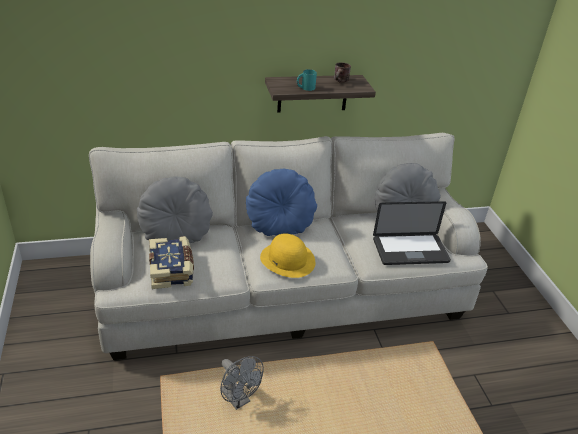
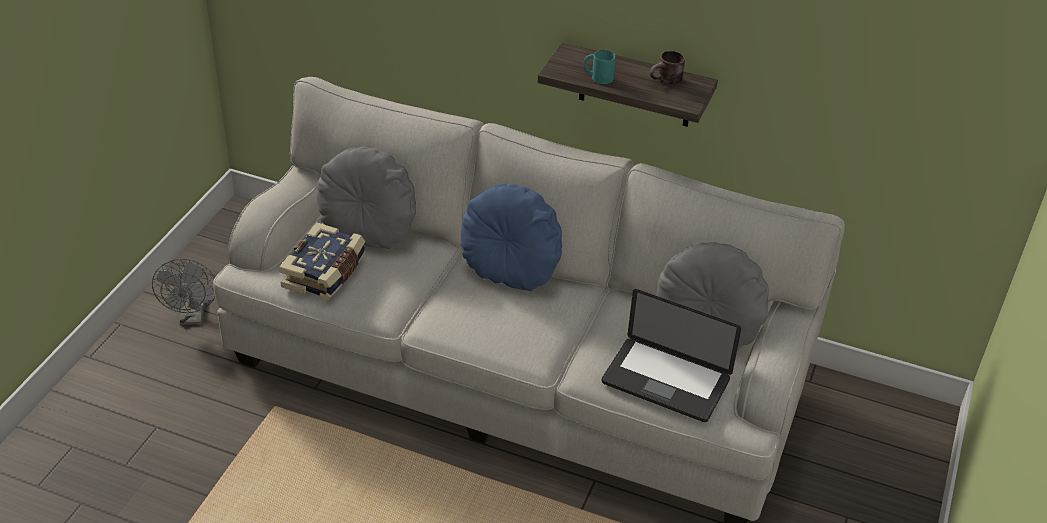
camera: 35 degrees right, 5 degrees up
(238, 400) = (338, 478): grey fan -> grey fan (193, 317)
(288, 260) = (476, 320): yellow hat -> none

